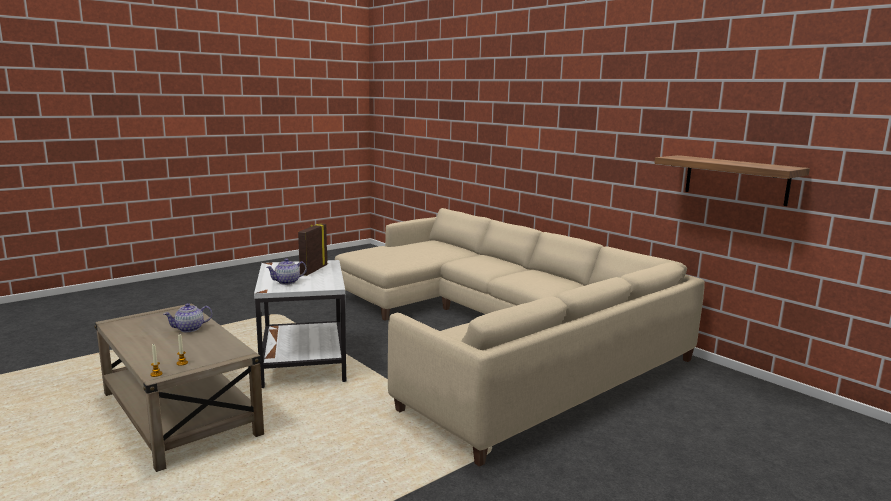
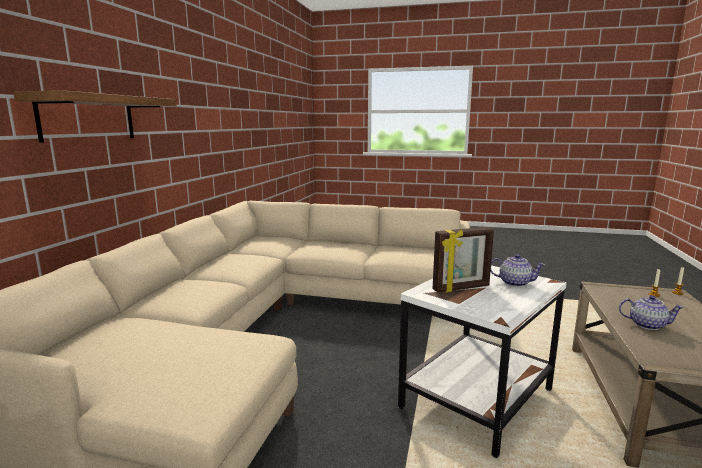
camera: 125 degrees left, 0 degrees up
(736, 179) = (233, 135): shelf -> shelf (88, 118)

